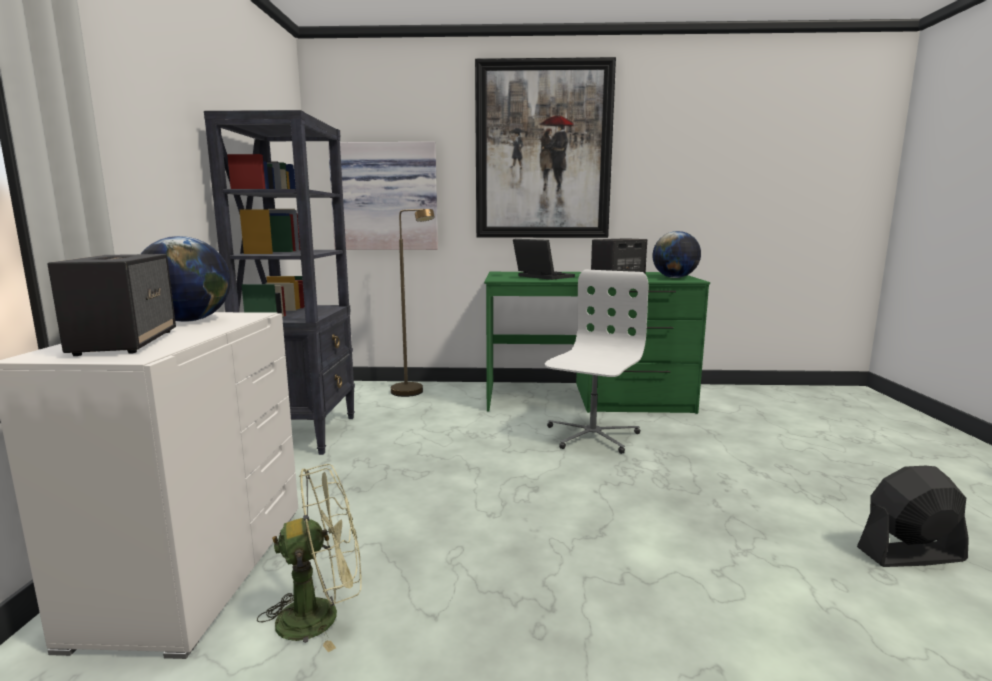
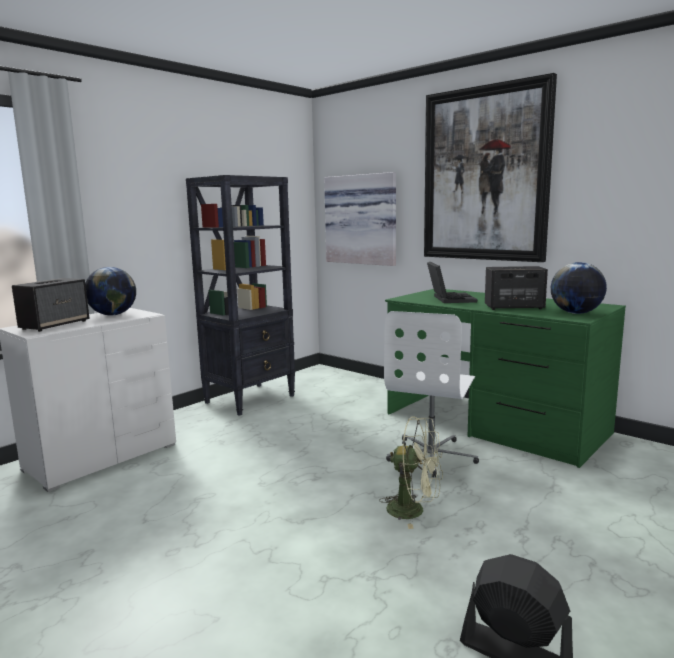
camera: 40 degrees right, 0 degrees up
(321, 615) = (109, 497): green fan -> green fan (414, 510)
(413, 393) = (360, 387): brown floor lamp -> none
(591, 435) = (432, 456): white office chair -> white office chair turned 135 degrees clockwise

